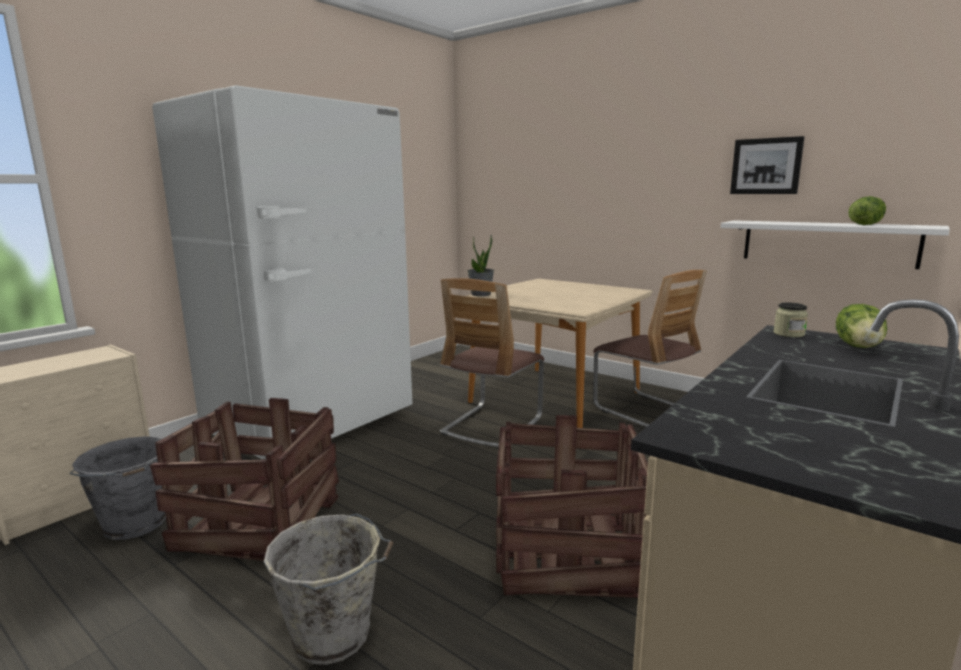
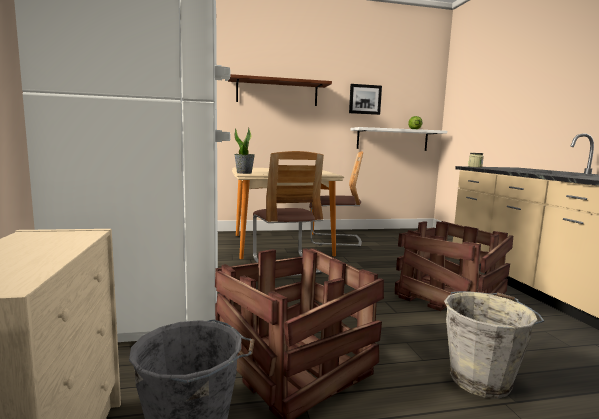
camera: 50 degrees left, 5 degrees down
(610, 168) = (277, 92): none -> brown shelf
(859, 346) = (504, 167): lettuce -> none

